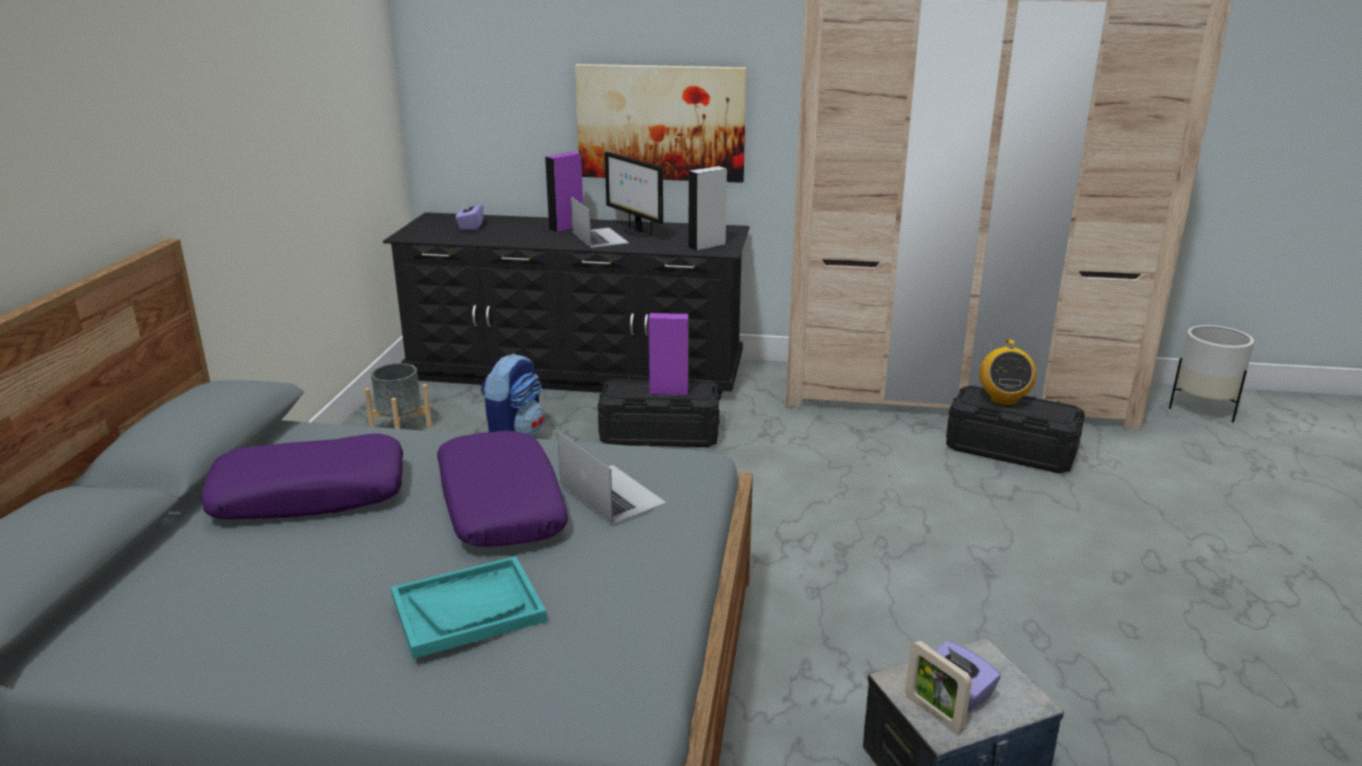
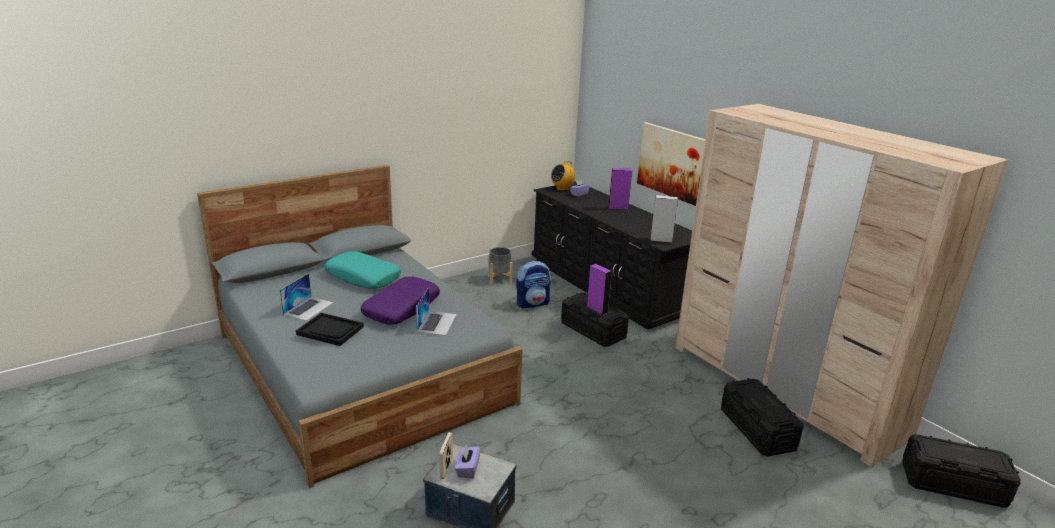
camera: 45 degrees right, 0 degrees up
(310, 494) = (363, 277): purple pillow -> turquoise pillow
(468, 609) = (330, 331): turquoise tray -> black tray
(599, 237) = (621, 218): laptop -> laptop (308, 308)
(636, 232) = (644, 221): monitor -> none
(1003, 400) = (760, 395): radio -> radio (562, 188)
(1203, 409) = (952, 484): white planter -> black storage box

